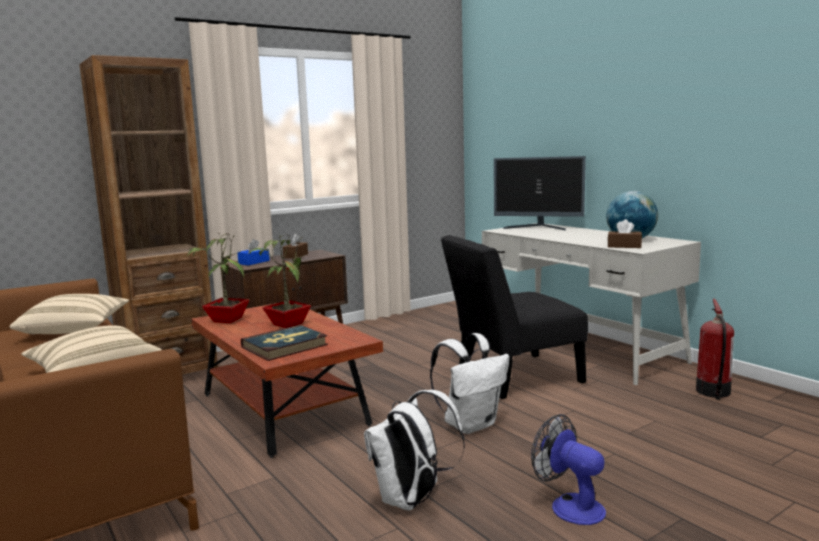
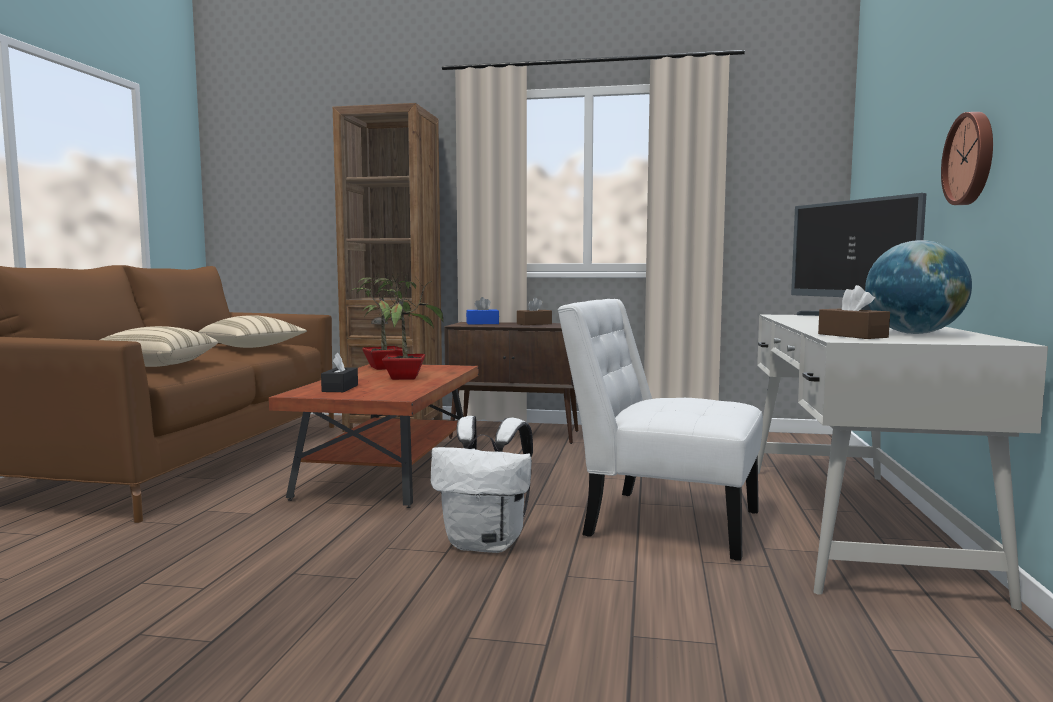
camera: 45 degrees right, 5 degrees down
(285, 346) = (340, 388): book -> black tissue box
(411, 500) = (267, 575): white backpack -> none
(512, 377) = (662, 521): black chair -> white chair
(569, 506) = (348, 659): fan -> none
(620, 142) = (971, 159): none -> wall clock
(713, 392) = (943, 660): fire extinguisher -> none

